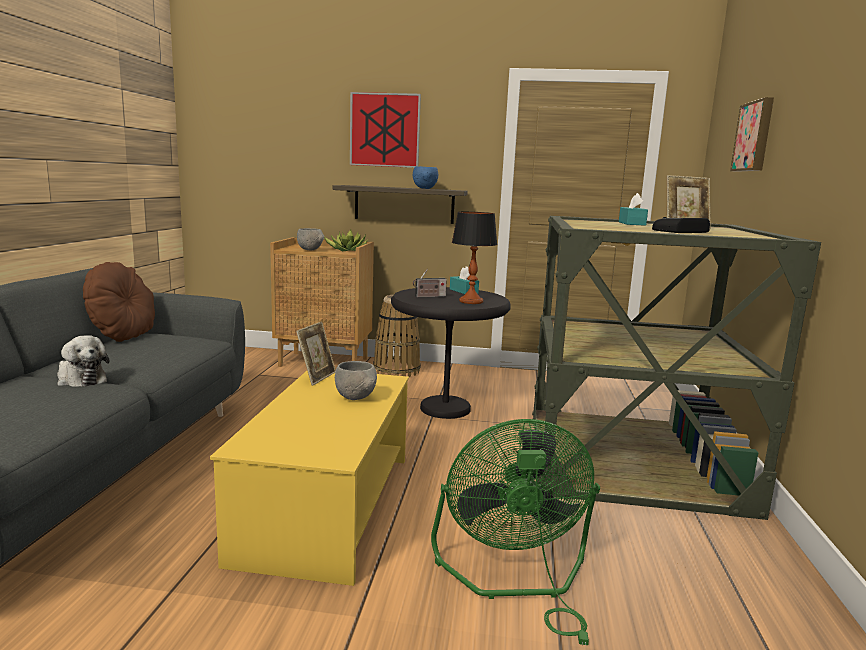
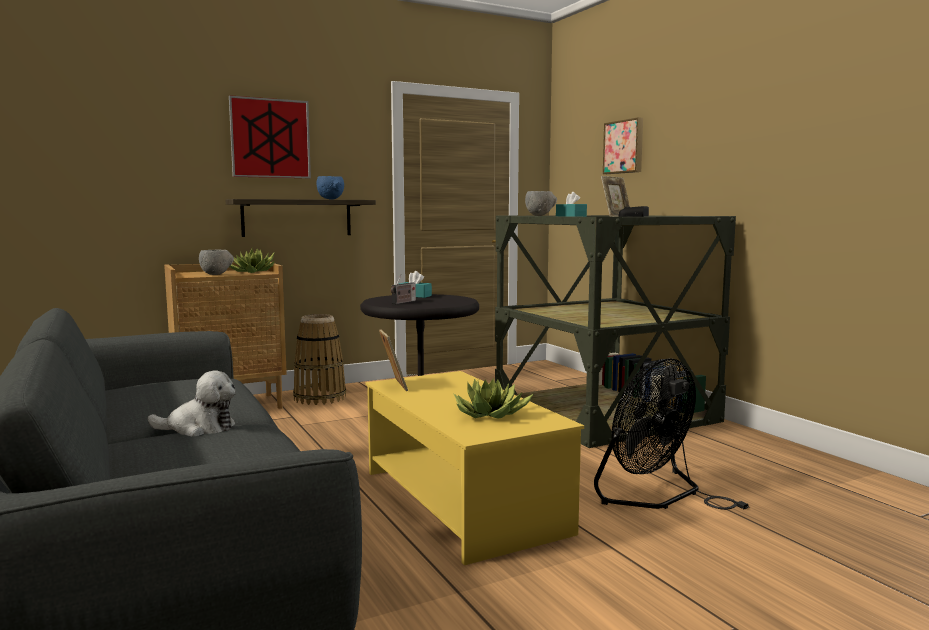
camera: 35 degrees left, 5 degrees down
(123, 337) = (118, 393): brown pillow -> none
(311, 430) = (491, 414): none -> potted plant
(356, 398) = (465, 391): grey bowl -> grey bowl (539, 215)
(470, 301) = (446, 301): table lamp -> none
(522, 581) = (665, 494): green fan -> black fan

